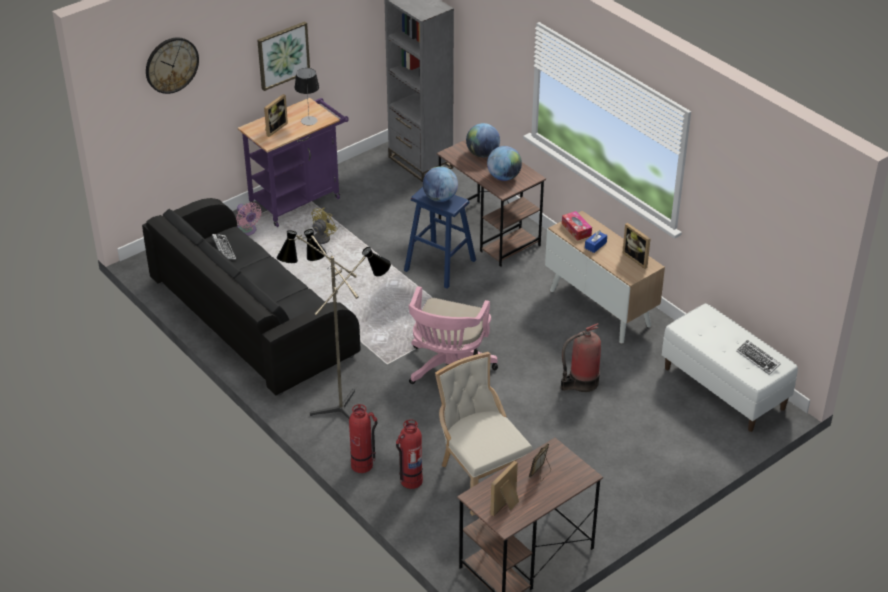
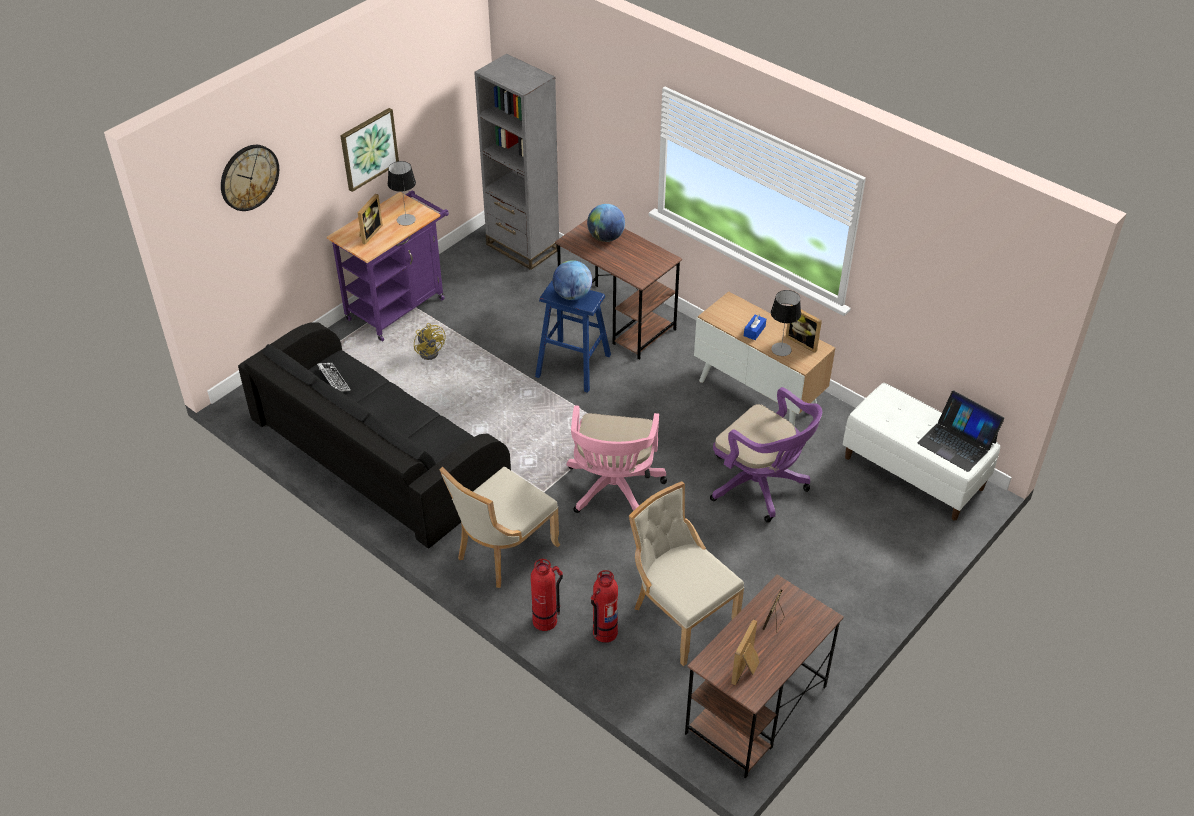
camera: 10 degrees left, 5 degrees up
(247, 231) = (349, 350): pink fan -> none
(317, 239) = (431, 351): yellow fan -> yellow fan turned 120 degrees clockwise
(339, 407) = (503, 552): floor lamp -> beige chair
(504, 177) = (636, 262): globe -> none
(576, 229) = (728, 315): tissue box -> none
(581, 383) = (761, 486): fire extinguisher -> purple office chair
(615, 263) = (781, 349): none -> table lamp
(758, 359) = (957, 442): keyboard -> laptop

